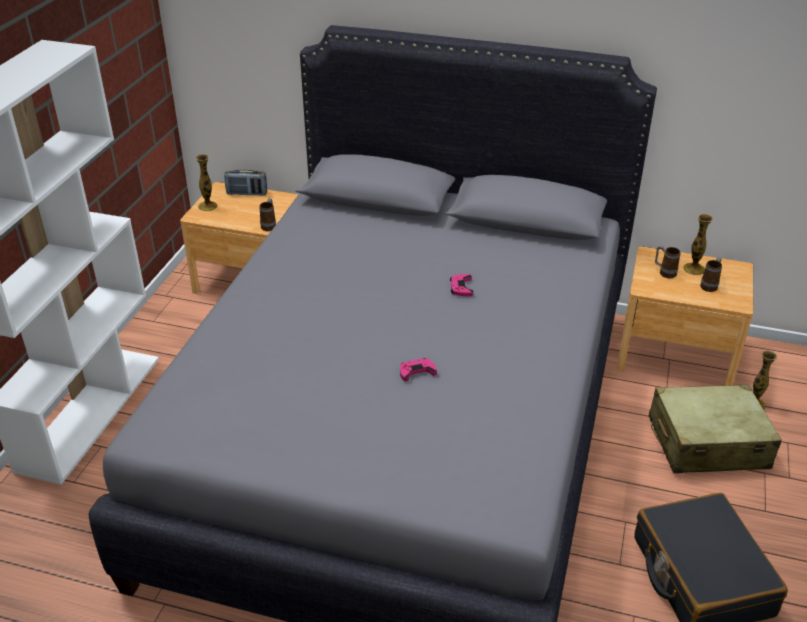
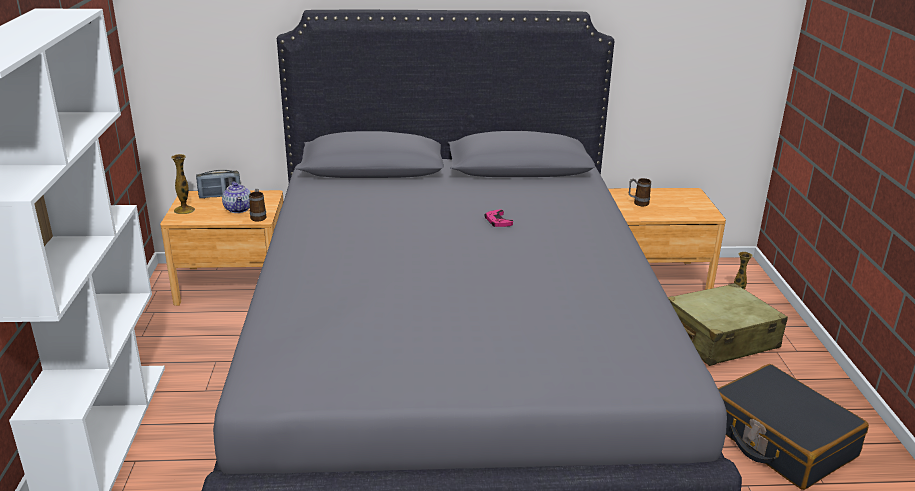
camera: 20 degrees left, 10 degrees down
(256, 213) = (238, 209): none -> teapot
(417, 372) = (504, 287): pink game controller -> none
(694, 269) = (659, 197): vase -> none
(710, 285) = (680, 206): mug -> none

